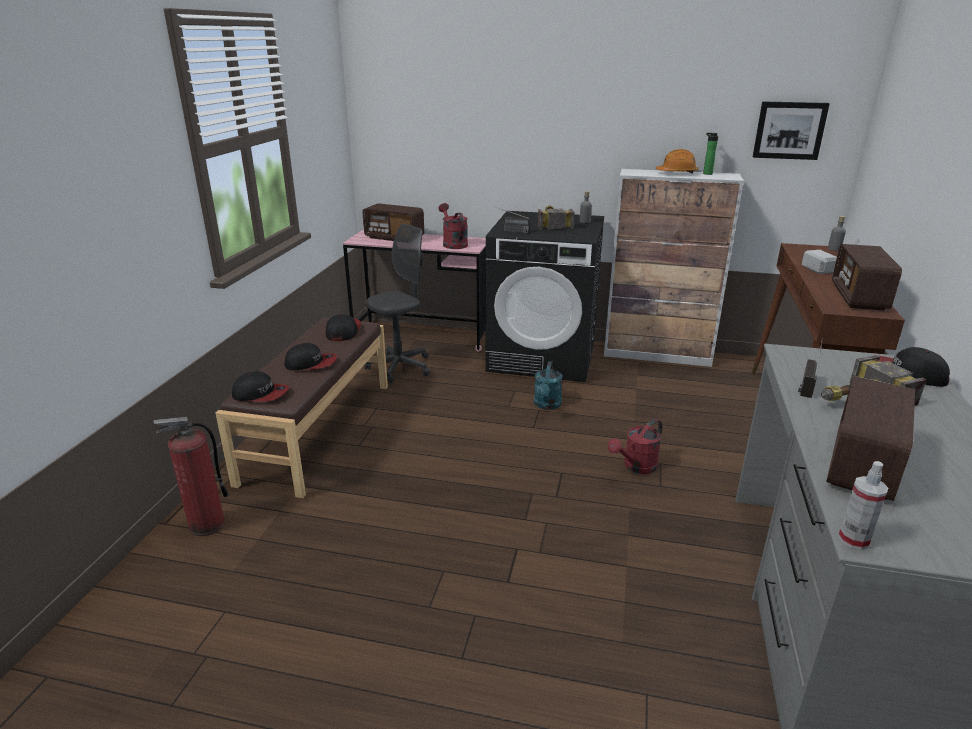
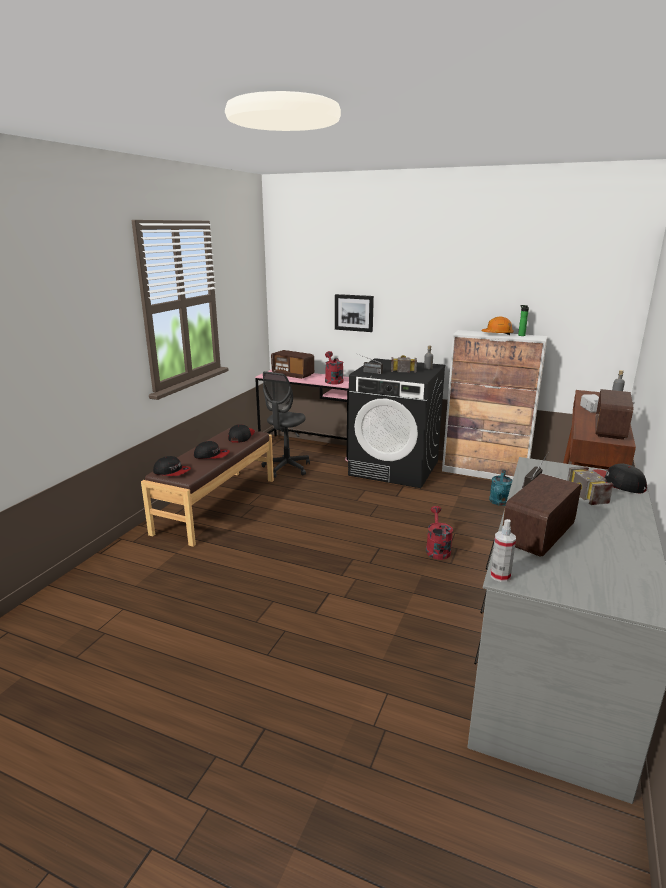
camera: 10 degrees right, 5 degrees down
(206, 525) = (126, 556): fire extinguisher -> none
(400, 367) = (286, 468): grey office chair -> grey office chair turned 150 degrees clockwise
(547, 405) = (385, 502): turquoise watering can -> turquoise watering can (499, 502)
(636, 467) = (437, 549): red watering can -> red watering can turned 120 degrees clockwise
(789, 130) = (585, 304): picture -> picture (354, 312)

